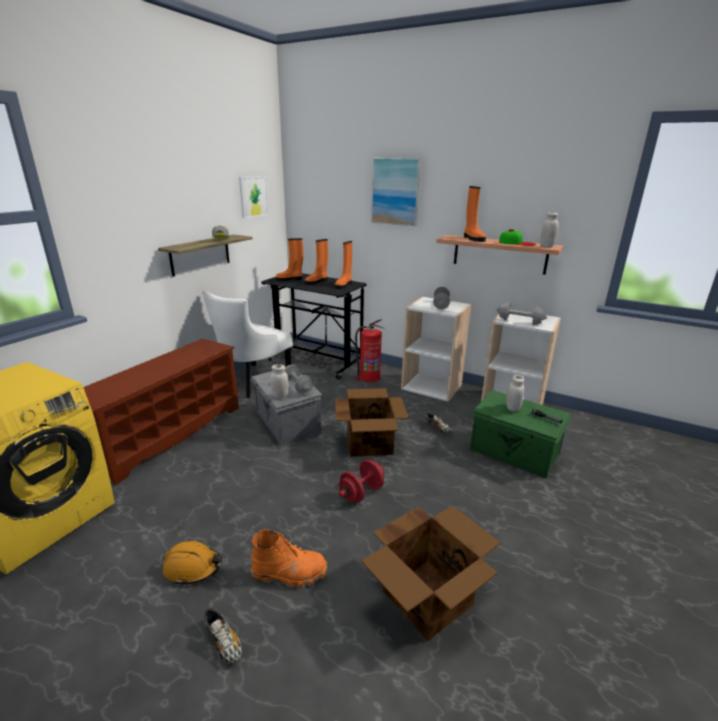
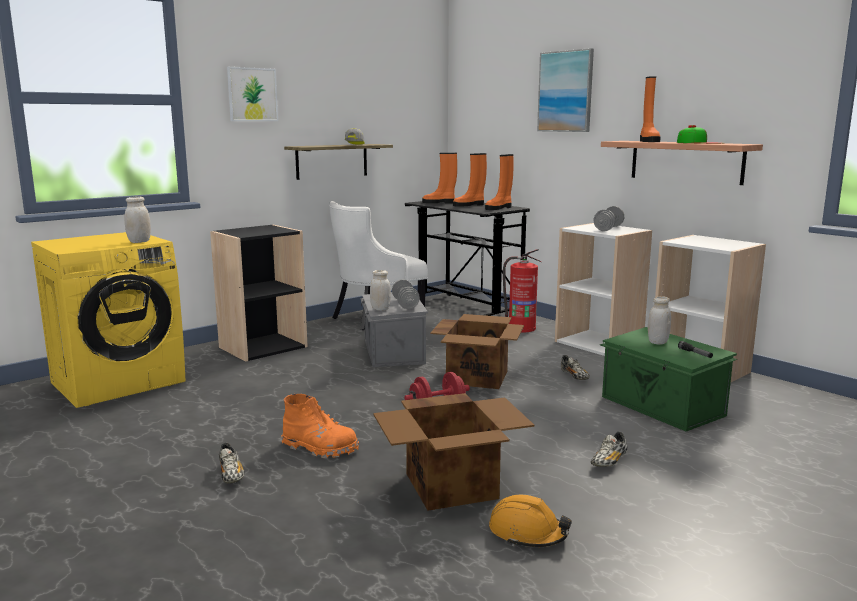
camera: 20 degrees right, 10 degrees down
(170, 434) = (263, 346): brown shoe rack -> black bookcase
(193, 567) = (232, 430): orange hard hat -> orange hard hat (527, 533)
(253, 196) = (405, 104): picture -> picture (252, 94)
(519, 322) = (697, 243): grey dumbbell -> none
(520, 529) = (609, 461): none -> shoe
(546, 246) = (733, 144): white jar -> white jar (139, 242)

